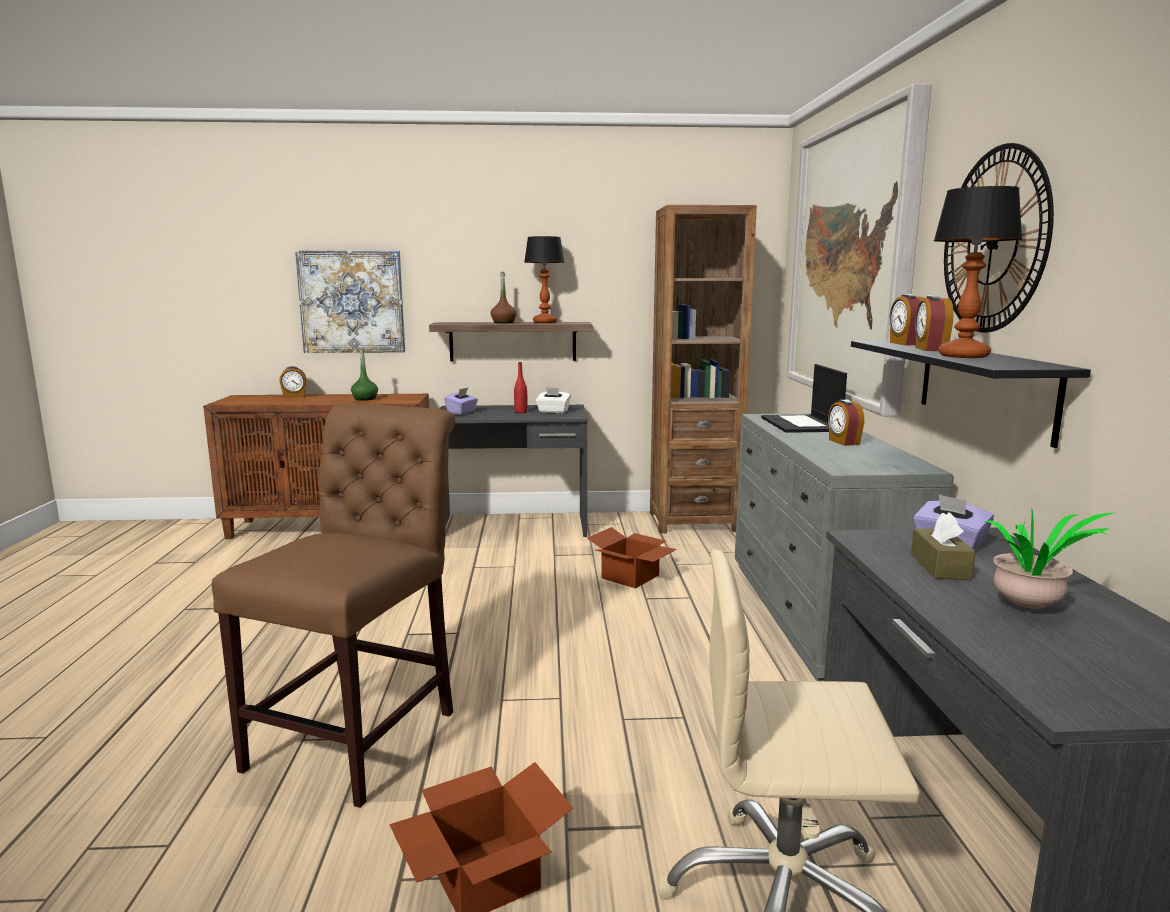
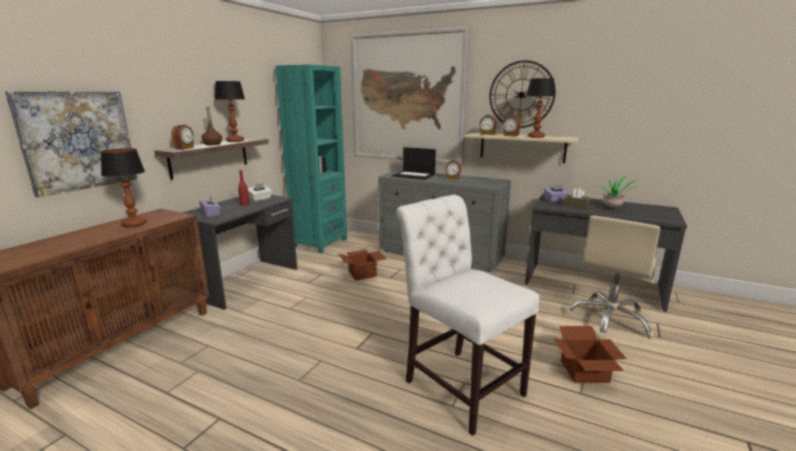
camera: 60 degrees left, 5 degrees up
(294, 396) = (47, 242): alarm clock -> alarm clock (185, 148)
(362, 733) = (459, 384): brown chair -> white chair
(365, 399) = (135, 224): green bottle -> table lamp
(693, 522) = (319, 242): brown bookcase -> turquoise bookcase
(984, 387) = (522, 147): black shelf -> beige shelf

